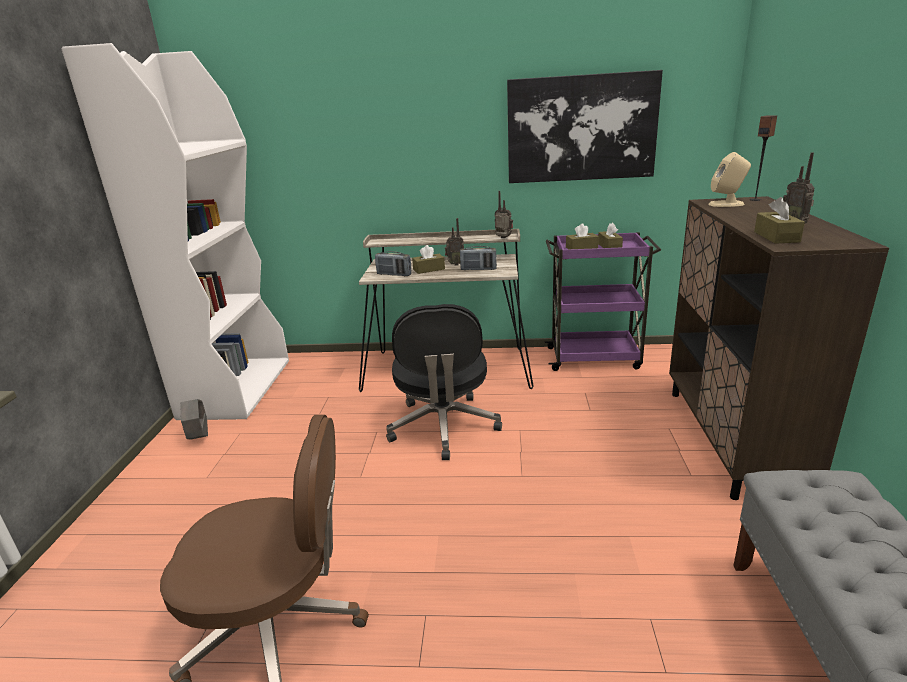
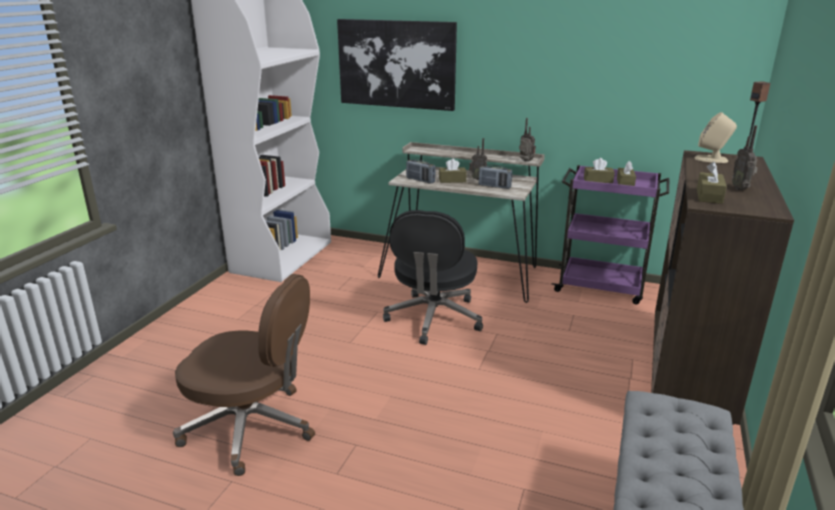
camera: 15 degrees right, 0 degrees up
(199, 437) = (242, 289): grey planter -> none
(581, 128) = (613, 69): picture -> picture (396, 64)

